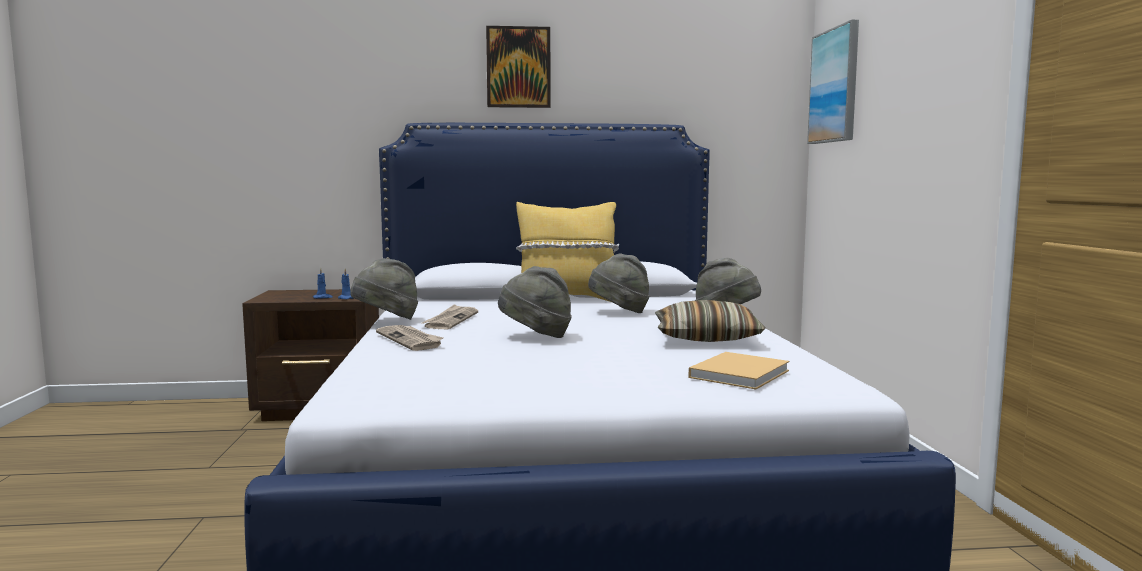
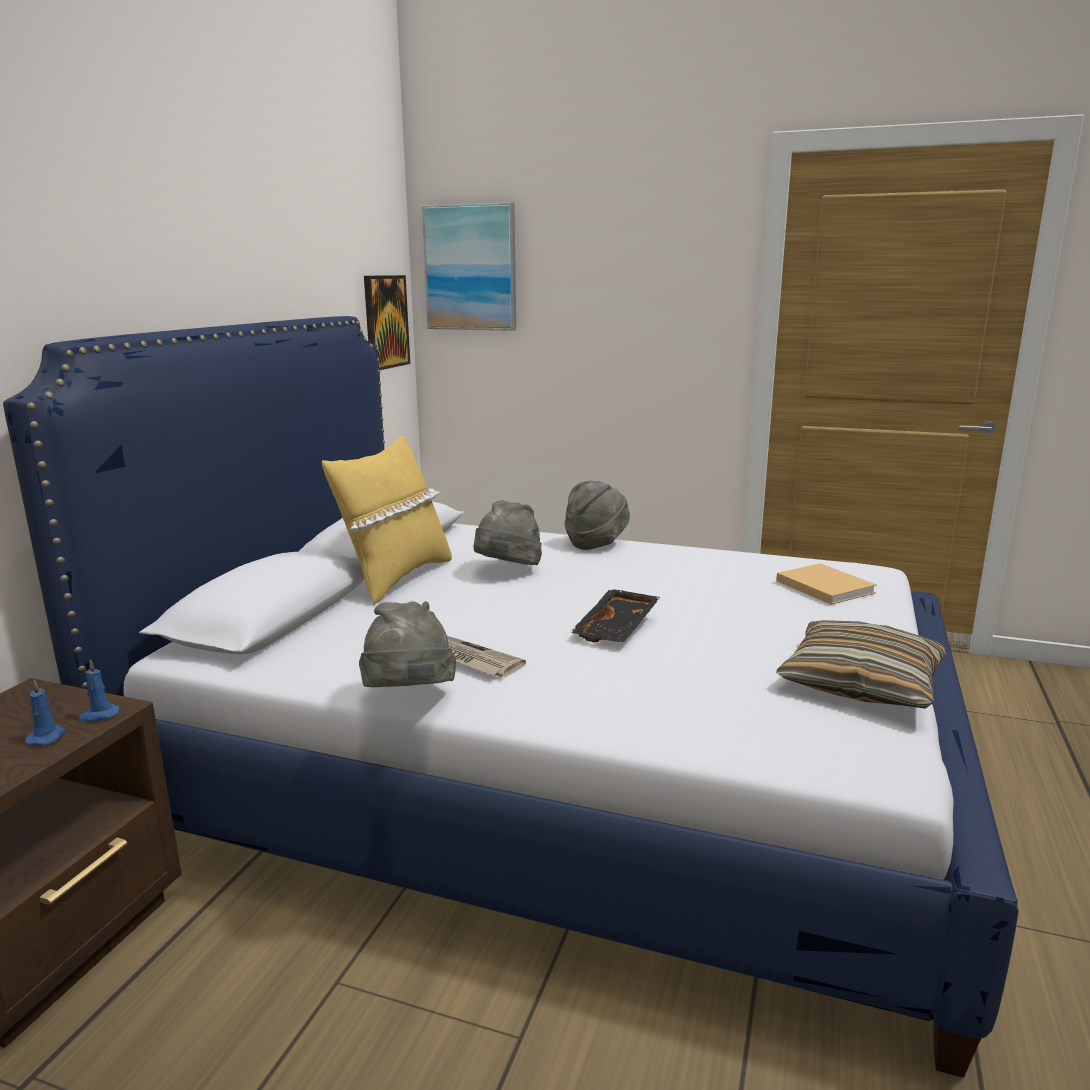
camera: 65 degrees left, 10 degrees up
(410, 340) = (575, 697): newspaper -> none
(518, 67) = (165, 228): picture -> picture (385, 322)
(536, 336) = (618, 628): grey hat -> black tray
(706, 338) = (674, 567): pillow -> pillow (861, 682)

